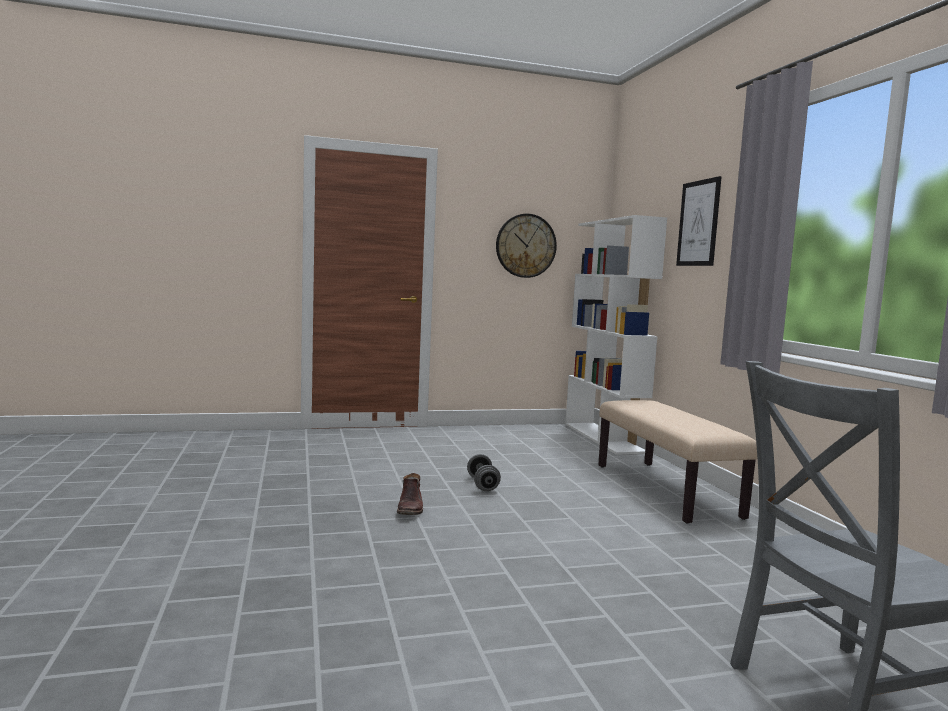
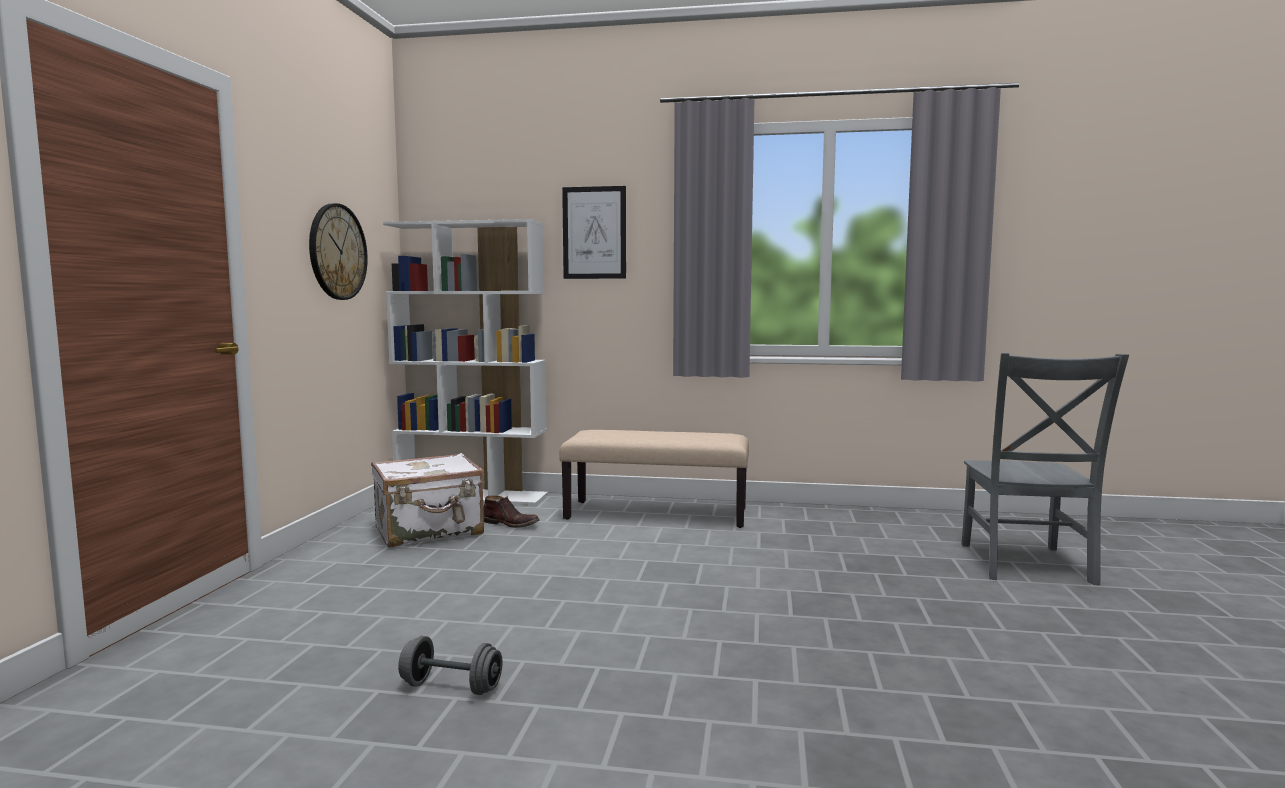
camera: 65 degrees left, 0 degrees up
(410, 508) = (614, 634): brown boot -> brown boot (511, 524)
(482, 484) = (566, 580): grey dumbbell -> grey dumbbell (451, 687)
(521, 442) = (429, 531): none -> white suitcase

